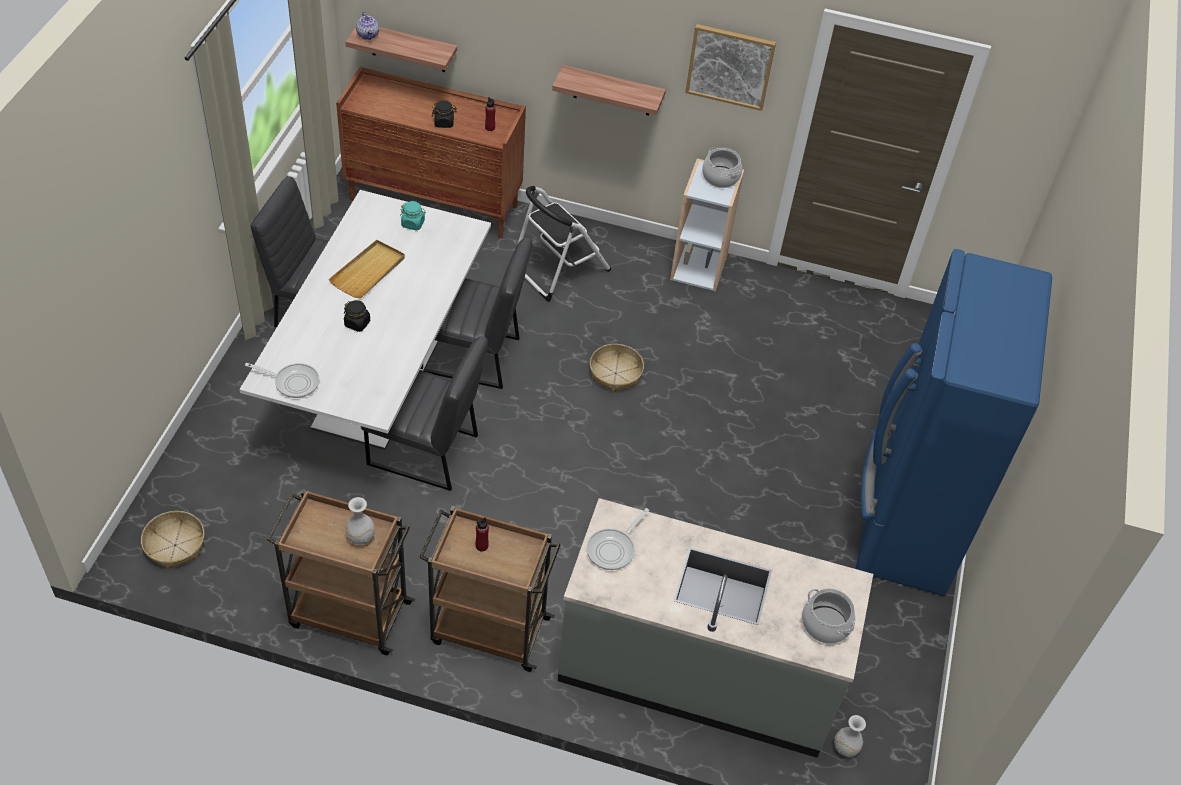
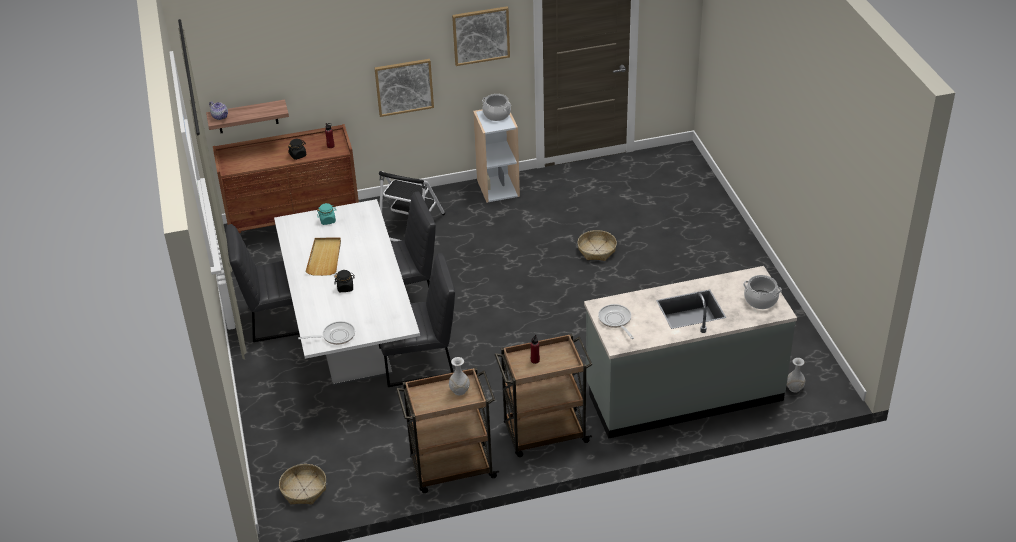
camera: 25 degrees left, 10 degrees down
(612, 91) = (404, 87): shelf -> picture
(613, 549) = (616, 321): frying pan -> frying pan turned 150 degrees clockwise
(615, 373) = (498, 267): basket -> basket (597, 250)
(903, 519) = (729, 263): blue fridge -> none

